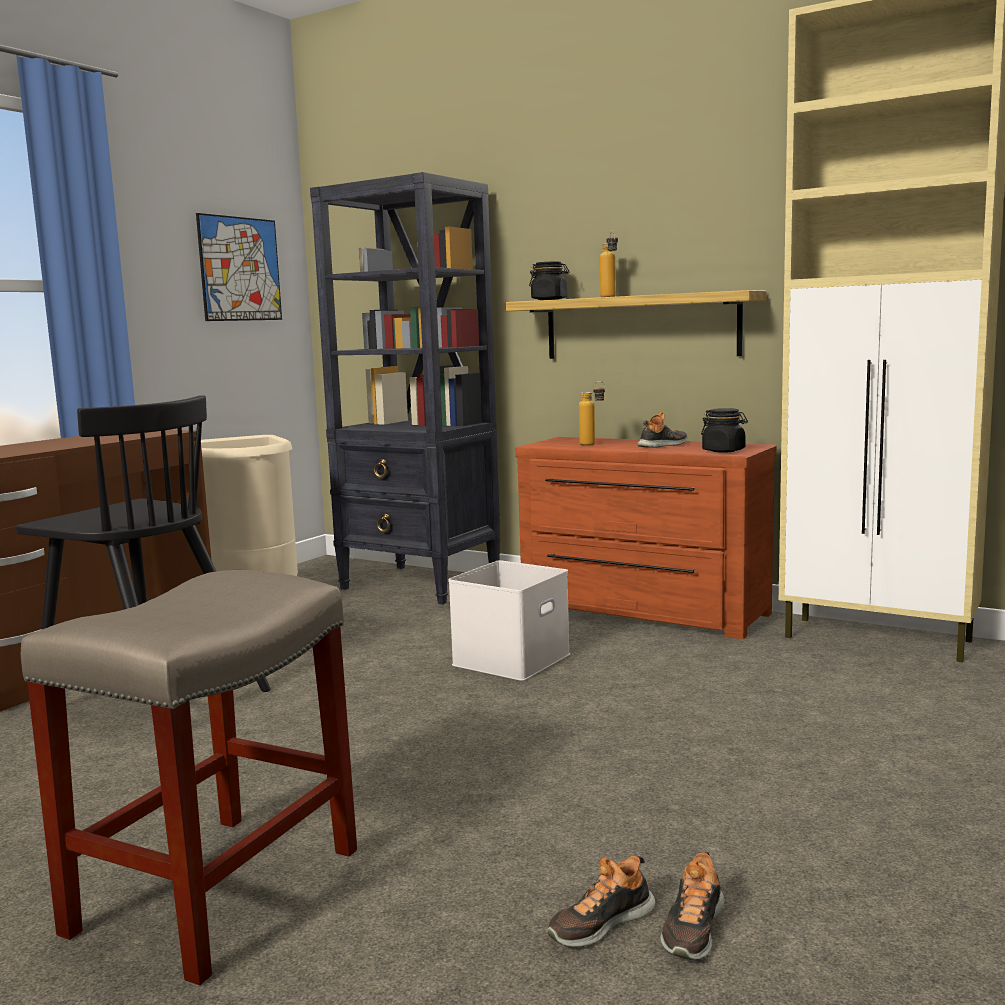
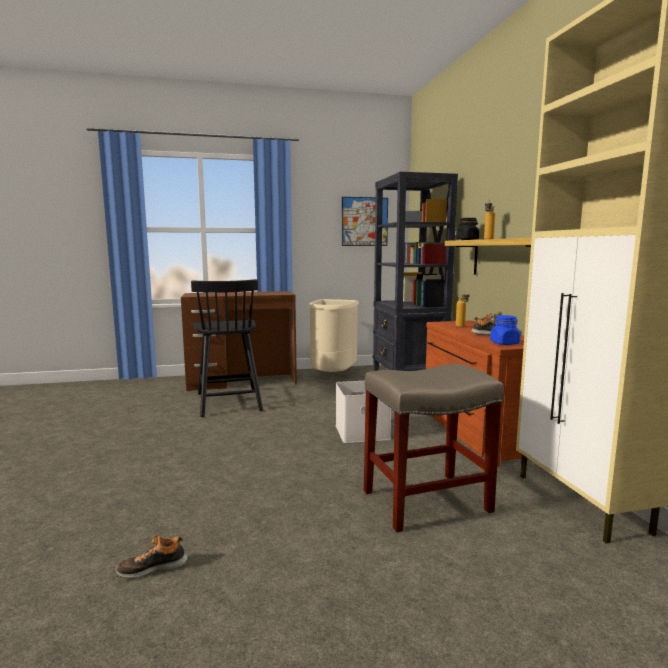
camera: 45 degrees right, 0 degrees up
(219, 888) = (110, 468): beige stool -> beige stool (427, 500)
(600, 923) = (140, 544): shoe -> none
(724, 451) = (504, 343): black jar -> blue jar

